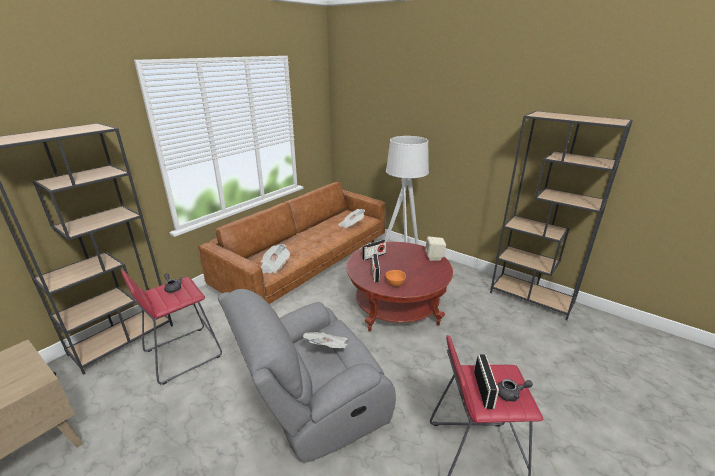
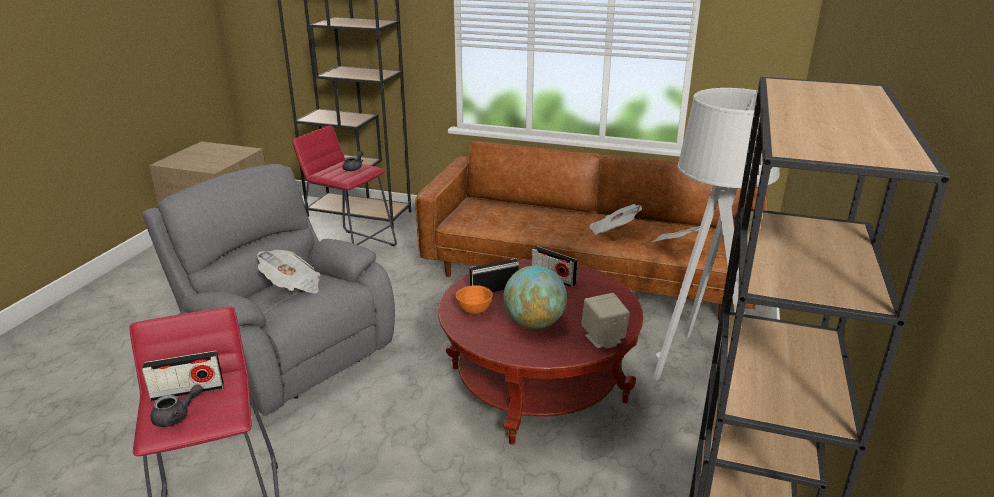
camera: 70 degrees right, 0 degrees up
(274, 266) = (480, 220): newspaper -> newspaper (613, 231)
(414, 270) = (534, 323): none -> globe
(511, 394) = (176, 416): grey teapot -> grey teapot turned 105 degrees counterclockwise

